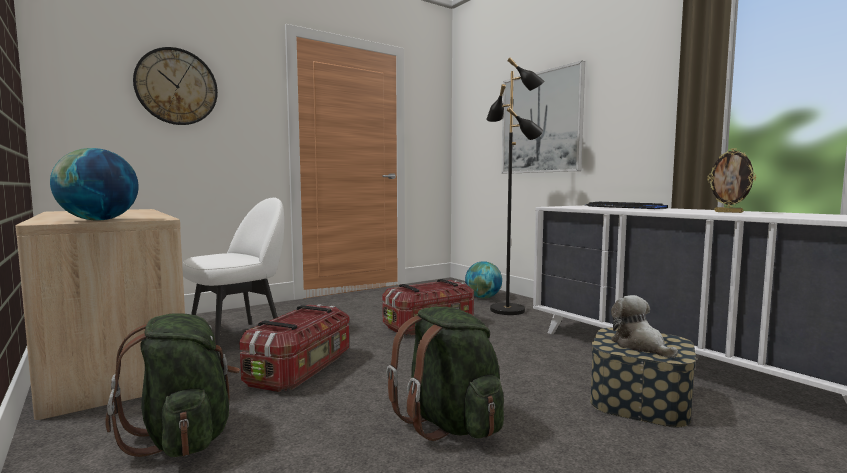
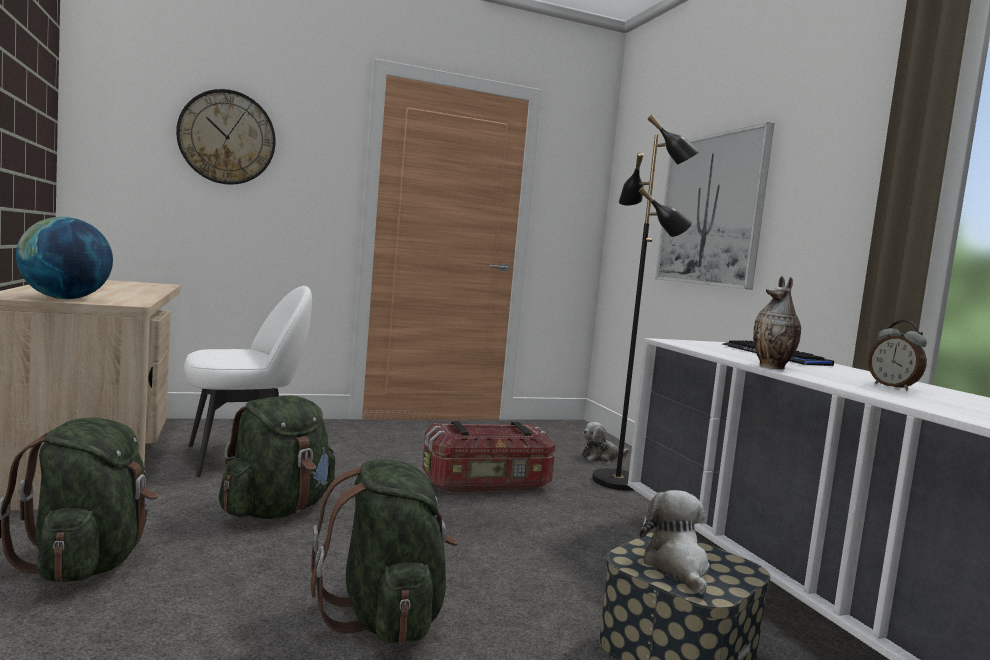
camera: 15 degrees right, 0 degrees up
(302, 369) = (277, 510): storage box -> green backpack
(483, 297) = (601, 457): globe -> plush toy
(648, 211) = (773, 367): none -> vase
(729, 212) = (893, 387): picture frame -> alarm clock

